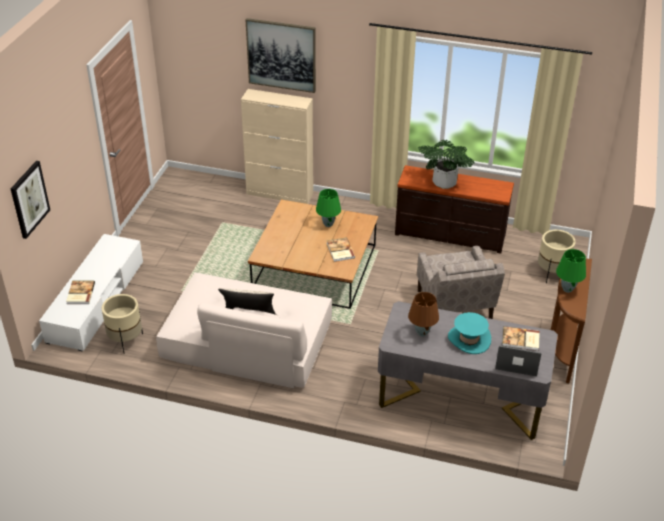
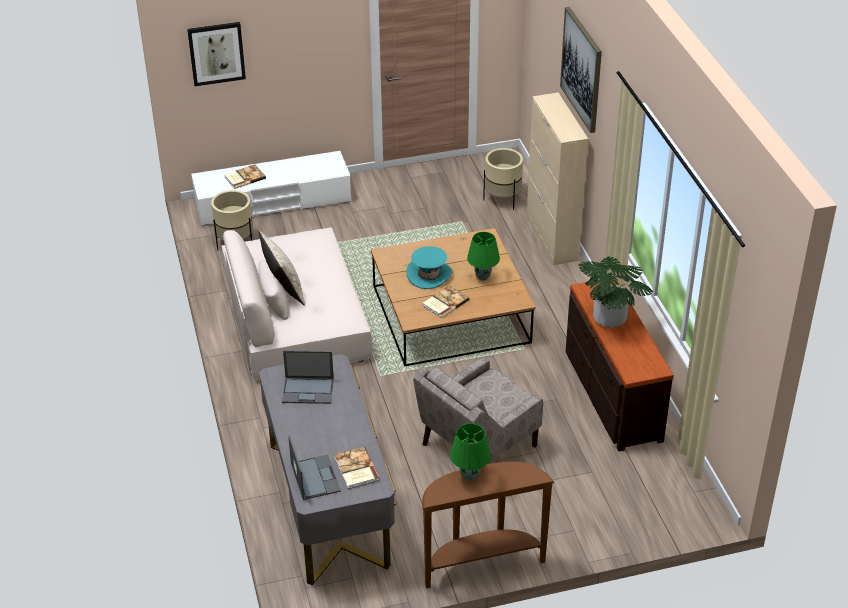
camera: 60 degrees right, 0 degrees up
(422, 332) = (308, 390): brown table lamp -> laptop
(469, 339) = (325, 429): turquoise hat -> turquoise hat (429, 275)
(552, 273) = (622, 510): beige planter -> beige planter (502, 200)

